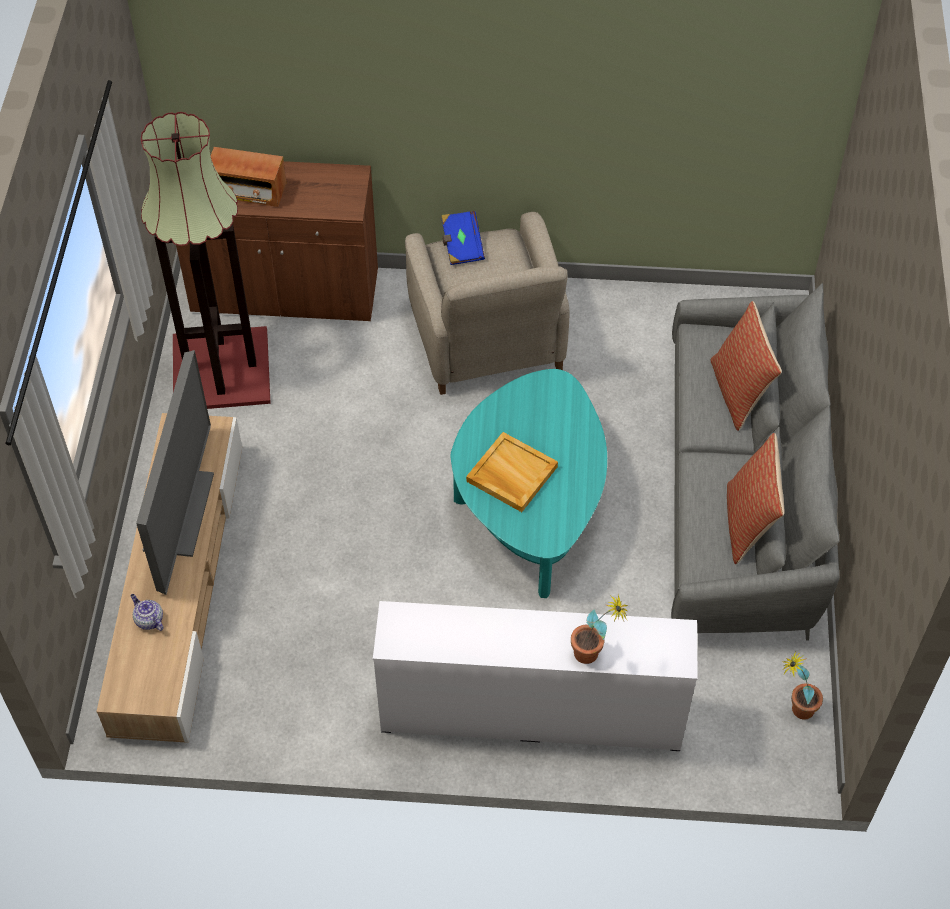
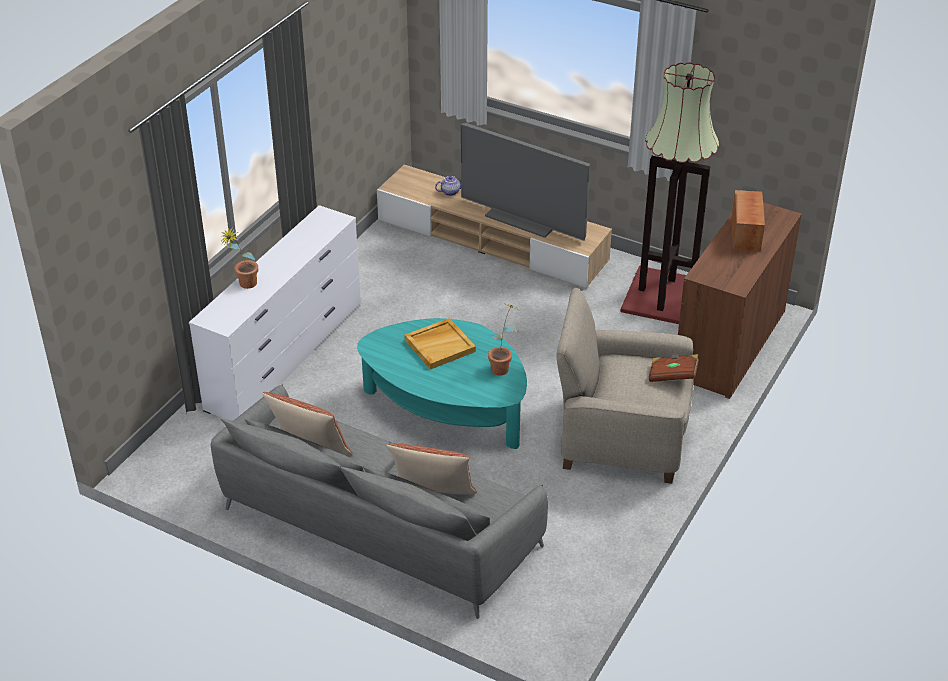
camera: 115 degrees right, 15 degrees down
(248, 191) = (745, 234): radio -> radio turned 150 degrees clockwise
(461, 246) = (672, 375): blue book -> brown book
(795, 708) = (183, 479): potted plant -> potted plant (503, 366)

